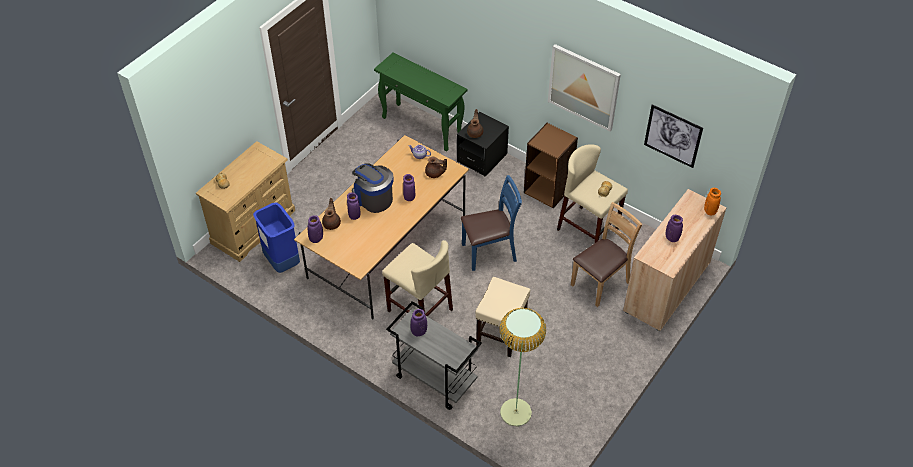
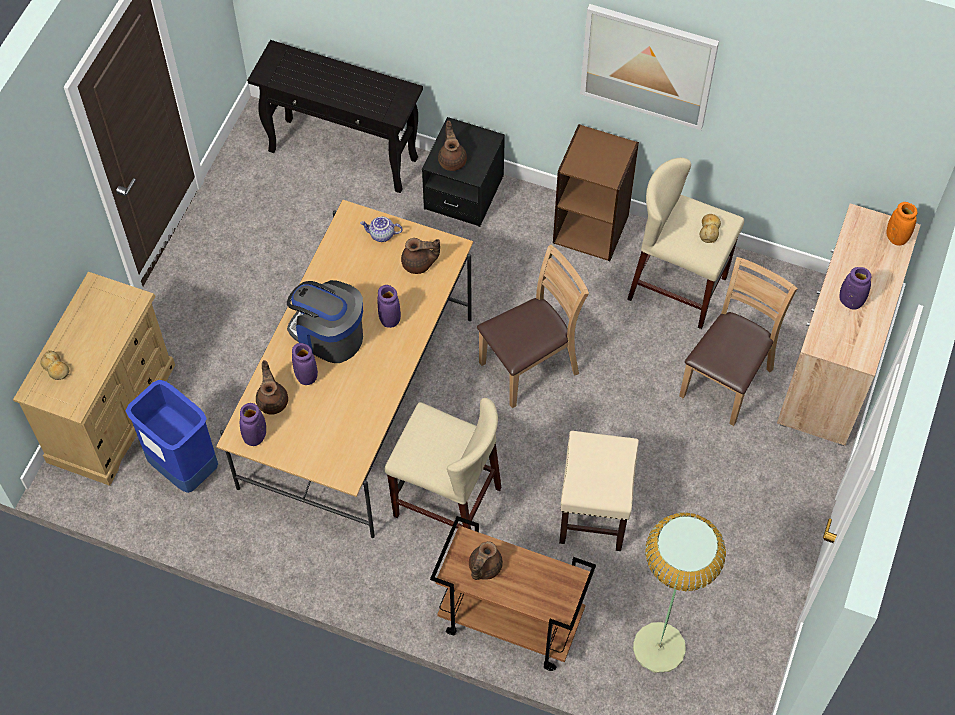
camera: 15 degrees left, 10 degrees up
(419, 331) = (484, 567): purple vase -> brown teapot
(422, 127) = (344, 155): green console table -> black console table
(434, 379) = (509, 622): grey cart -> brown cart
(489, 252) = (529, 366): blue chair -> brown chair
(673, 136) = (819, 126): picture -> none

